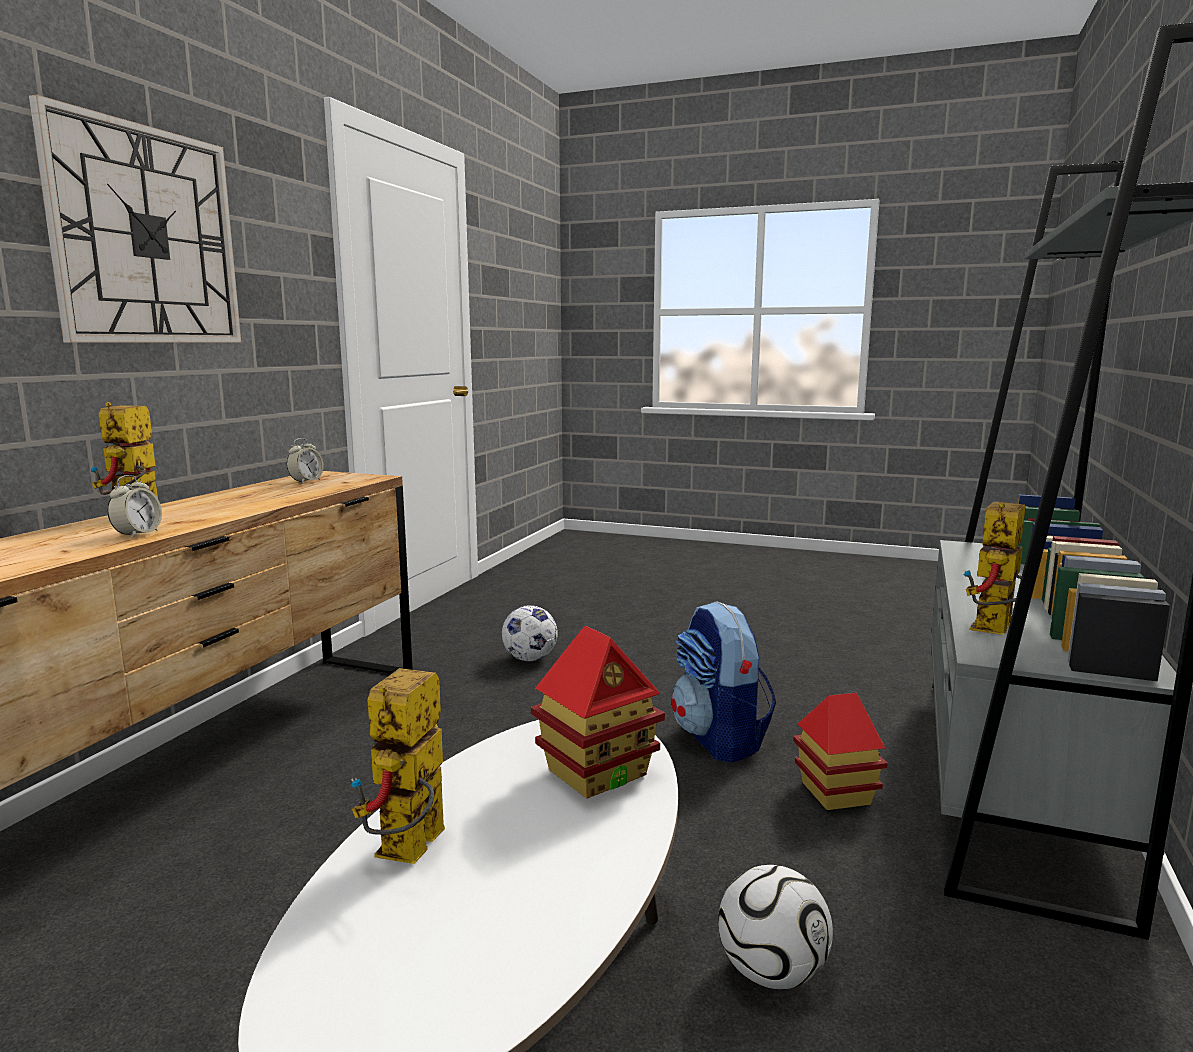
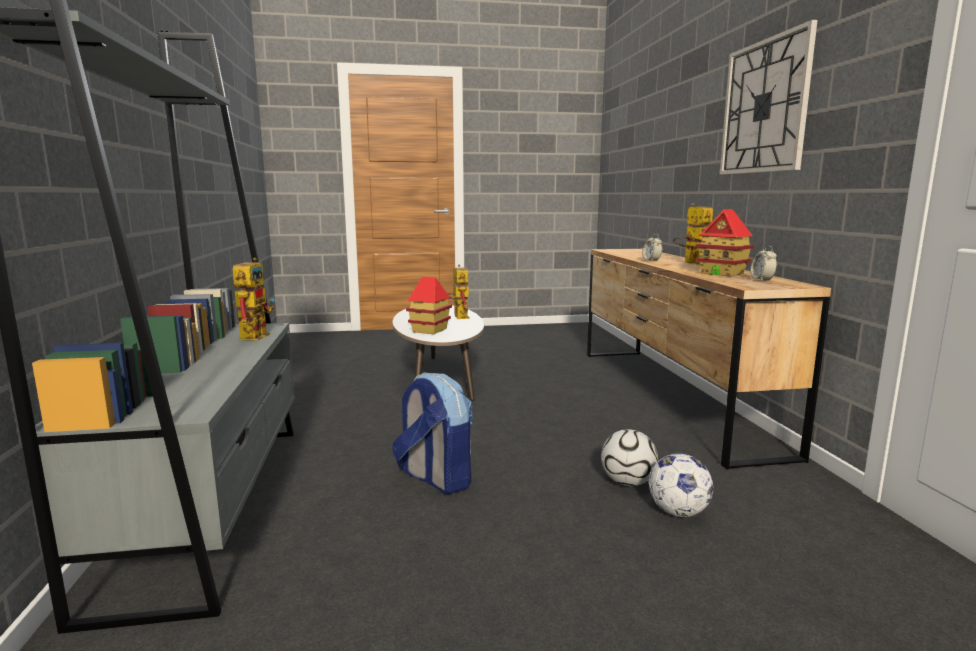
camera: 150 degrees right, 0 degrees up
(772, 973) = (367, 403): football -> football (627, 482)
(835, 793) = (345, 463): toy house -> toy house (722, 273)

